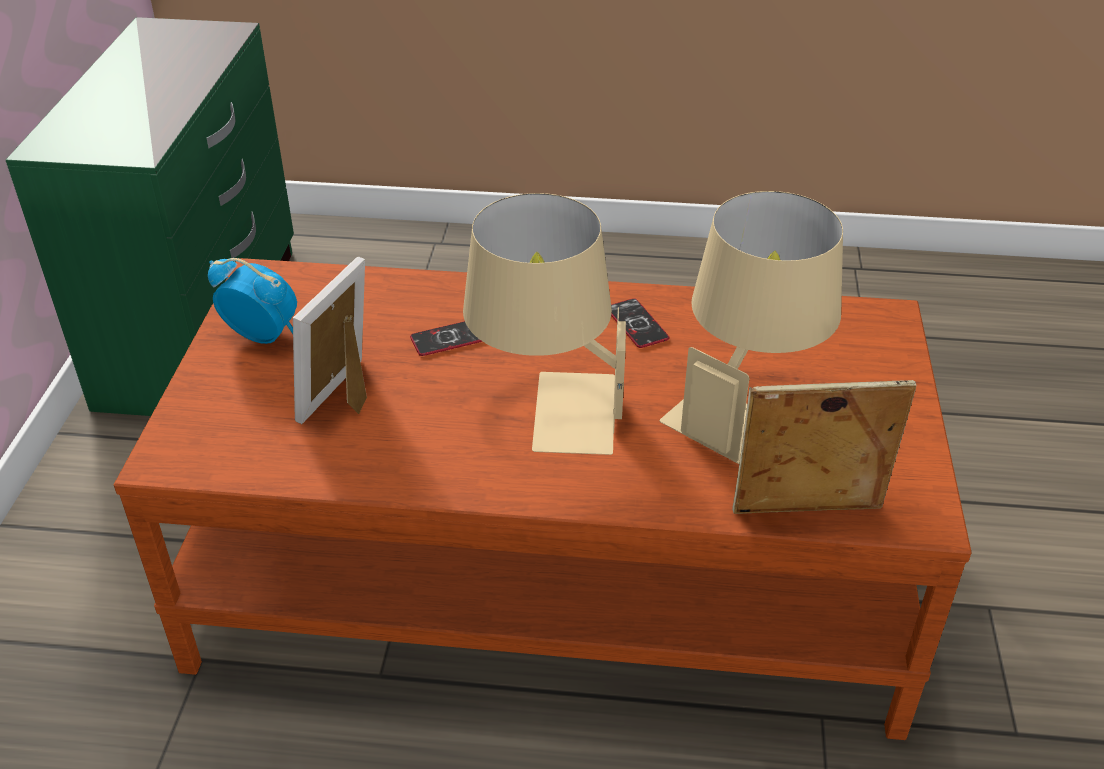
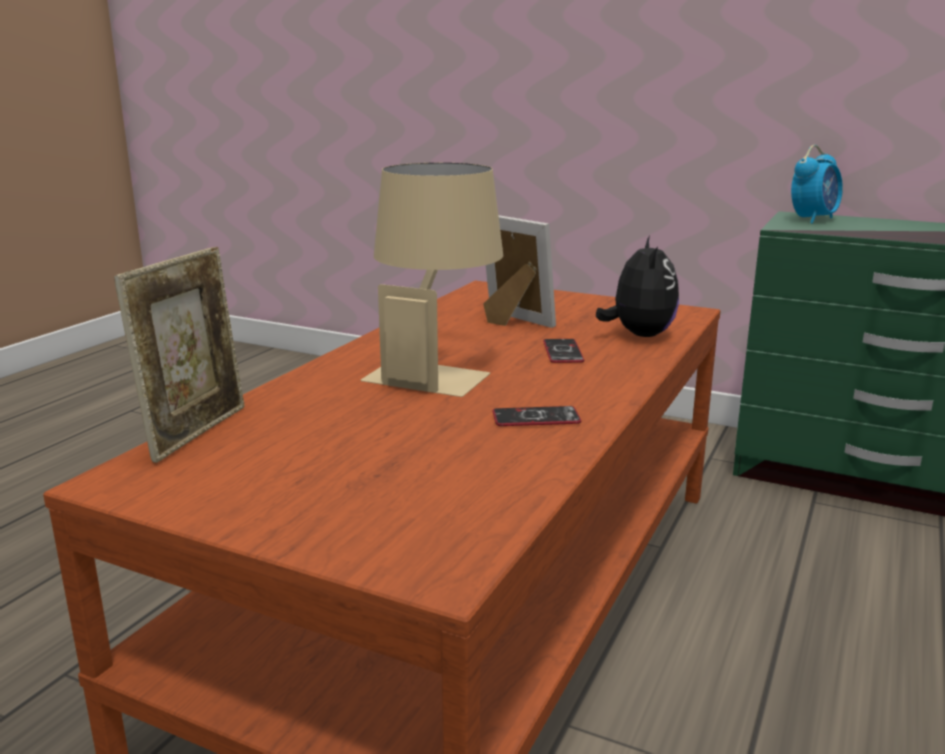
camera: 110 degrees right, 20 degrees down
(262, 335) = (603, 308): alarm clock -> alarm clock (813, 219)
(367, 299) = (639, 335): none -> plush toy
(745, 412) = (351, 437): beige table lamp -> none

